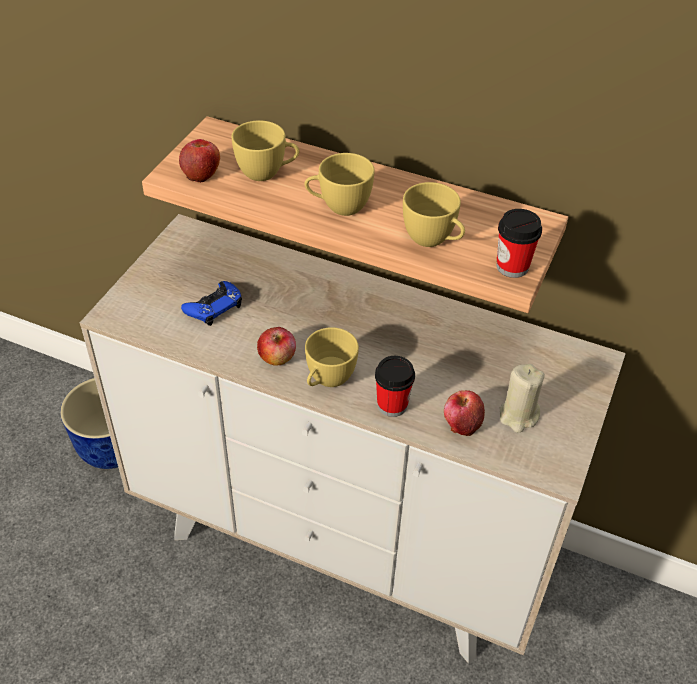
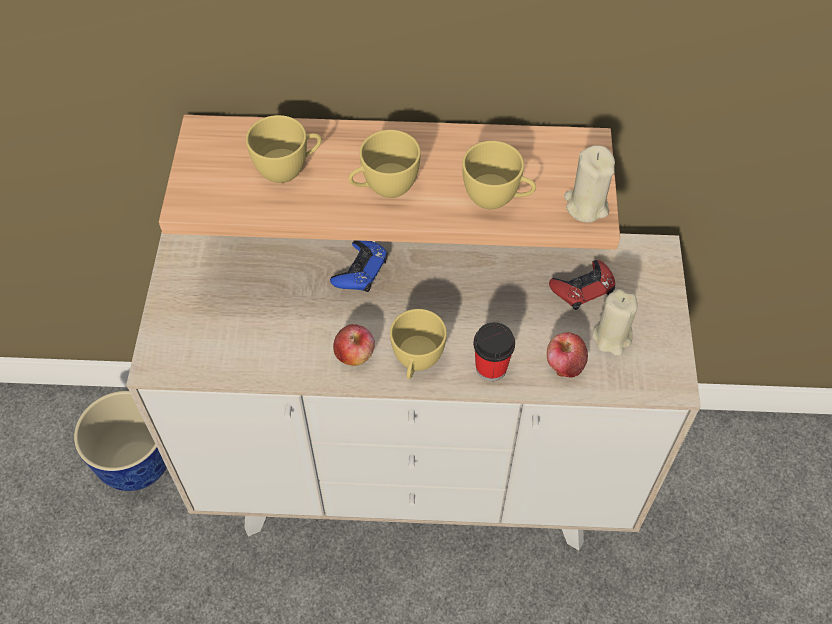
camera: 20 degrees left, 10 degrees up
(201, 173) = (219, 192): apple -> none
(214, 307) = (261, 318): blue game controller -> blue game controller (360, 270)
(510, 368) = (583, 288): none -> red game controller
(512, 266) = (586, 205): cup -> beige candle

